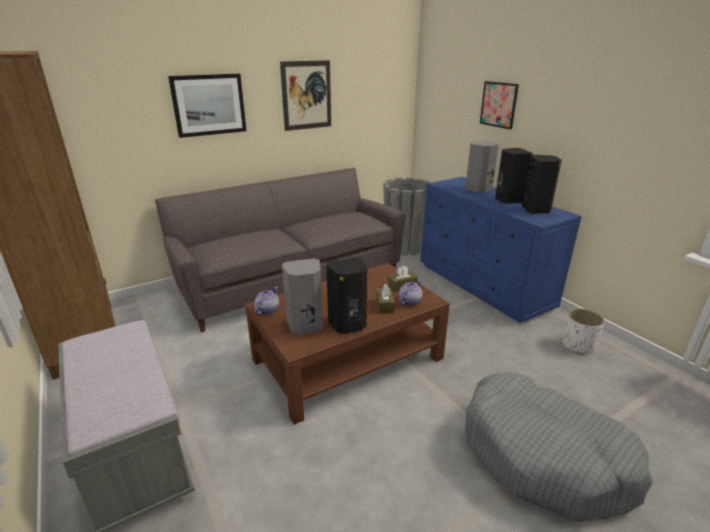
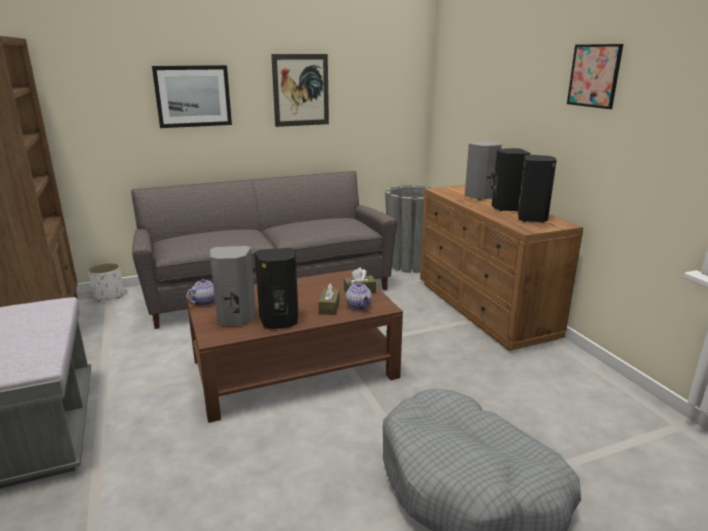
camera: 10 degrees right, 5 degrees down
(410, 301) = (359, 306): teapot -> teapot turned 105 degrees clockwise
(483, 285) = (484, 309): blue dresser -> brown dresser
(498, 104) = (505, 101): picture -> picture (594, 76)
(578, 345) = (569, 380): white planter -> white planter (109, 296)

